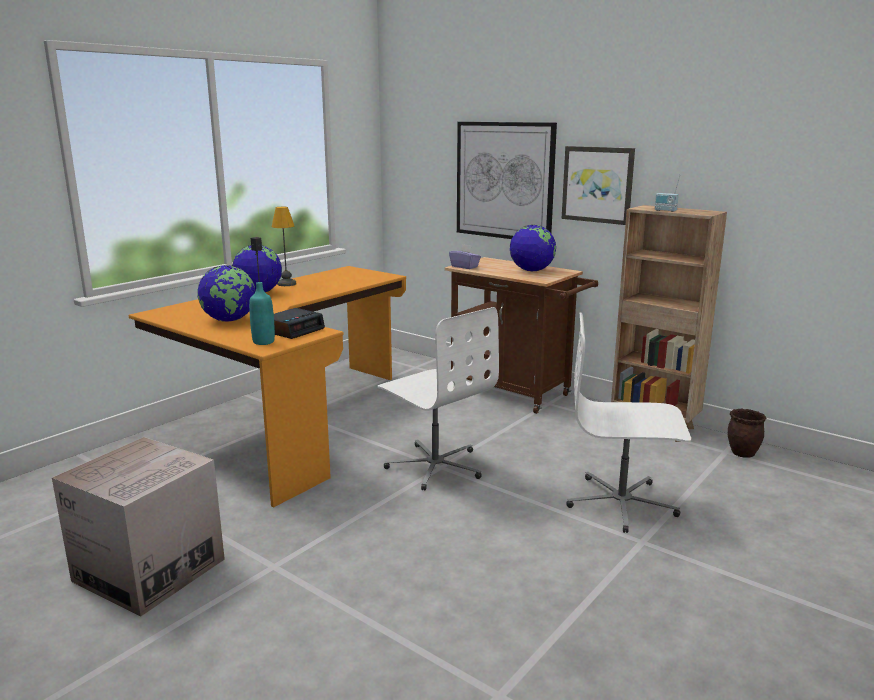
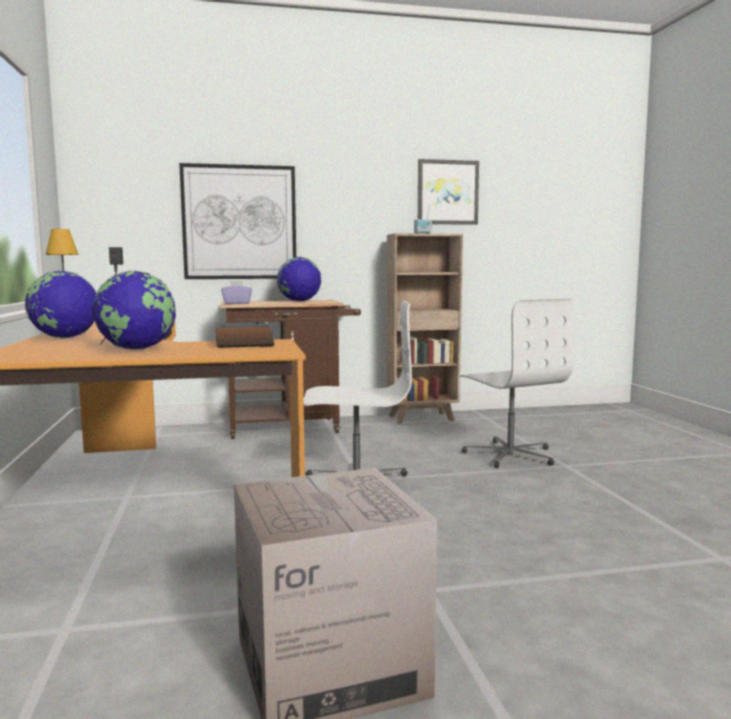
camera: 50 degrees left, 10 degrees down
(263, 342) = (257, 350): turquoise bottle -> none
(597, 184) = (339, 221): picture -> picture (447, 192)
(621, 503) = (510, 455): white office chair -> white office chair turned 75 degrees counterclockwise
(743, 453) = (495, 416): brown planter -> none

